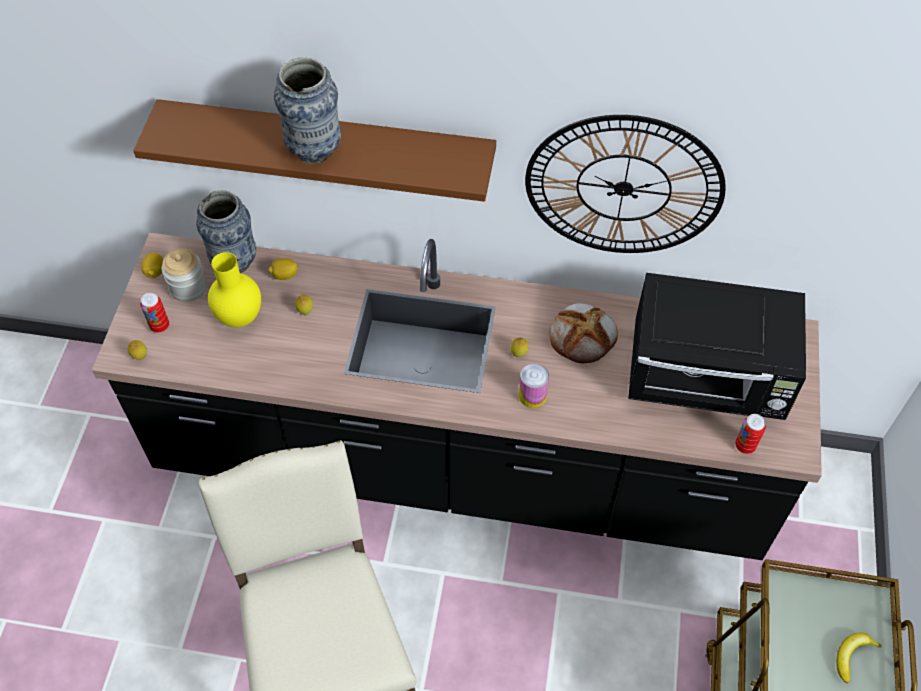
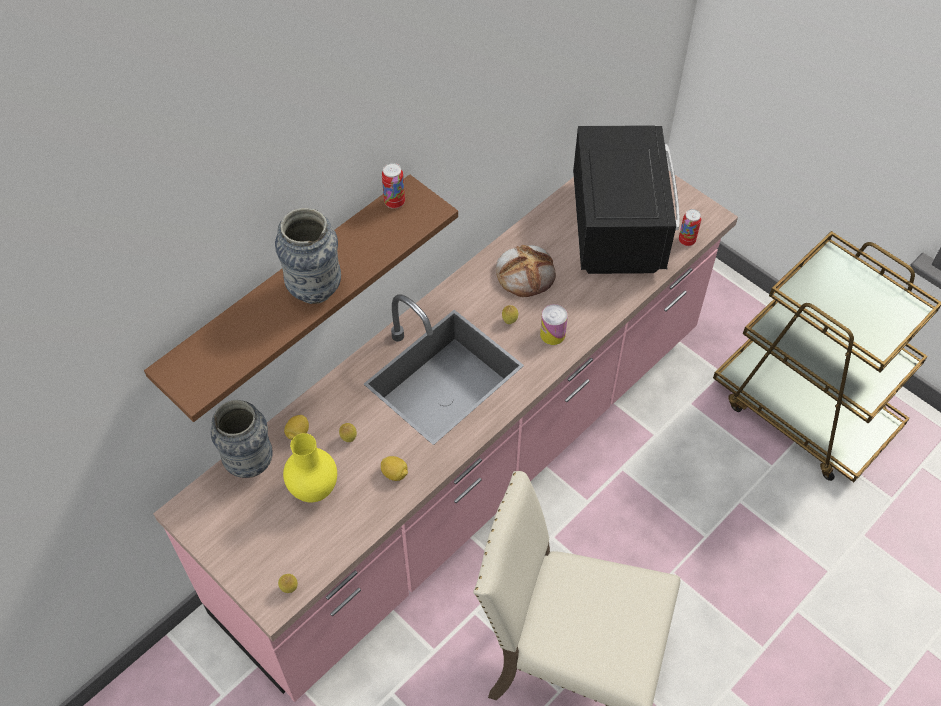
camera: 55 degrees left, 0 degrees up
(155, 272) = (204, 531): lemon -> lemon (395, 473)
(160, 326) = (269, 556): can -> can (394, 202)
(188, 287) = (245, 513): jar -> none
(460, 467) = (470, 469): black counter -> pink counter
(623, 188) = (494, 140): wall clock -> none
(707, 378) = (618, 226): black microwave -> black microwave turned 45 degrees counterclockwise
(852, 656) = (861, 291): banana -> none

